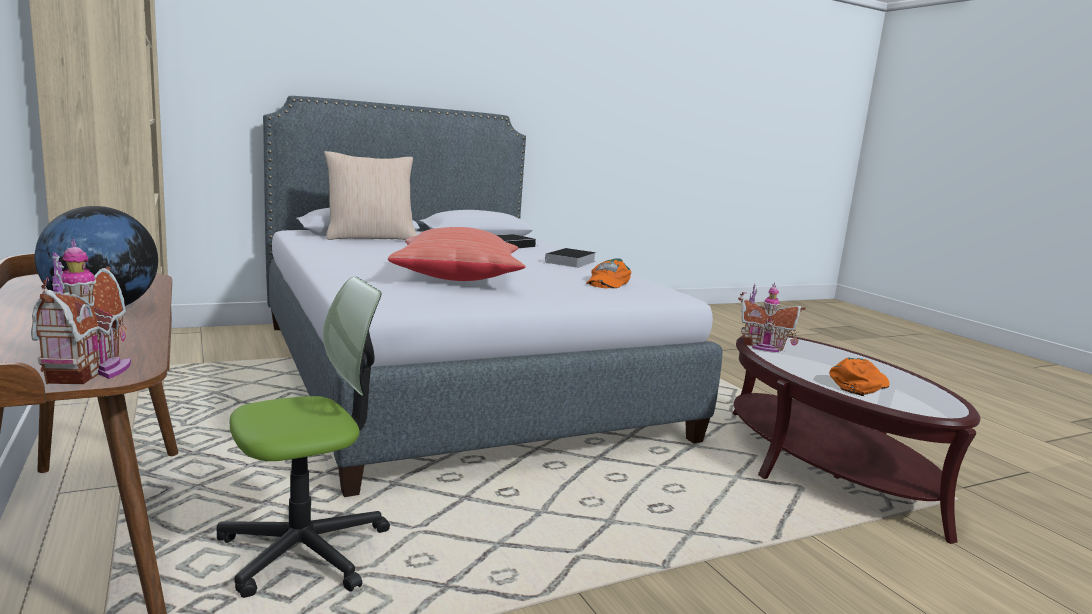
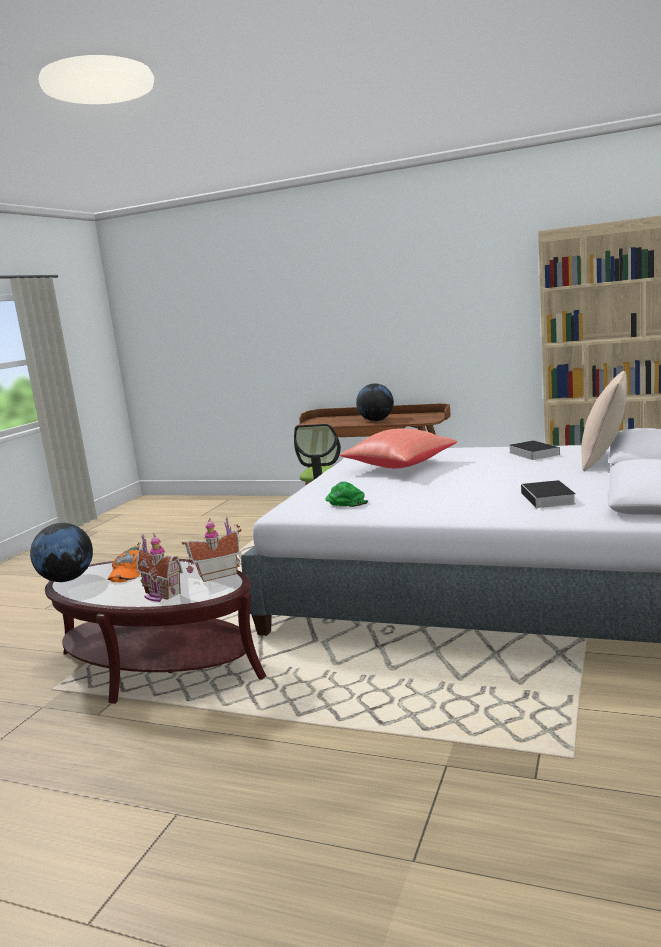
camera: 140 degrees right, 0 degrees up
(93, 370) = (310, 423): toy house -> toy house (160, 595)
(570, 262) = (434, 505): book -> book (532, 453)
(607, 282) = (345, 500): orange cap -> green cap
(947, 406) = (67, 579): none -> globe

